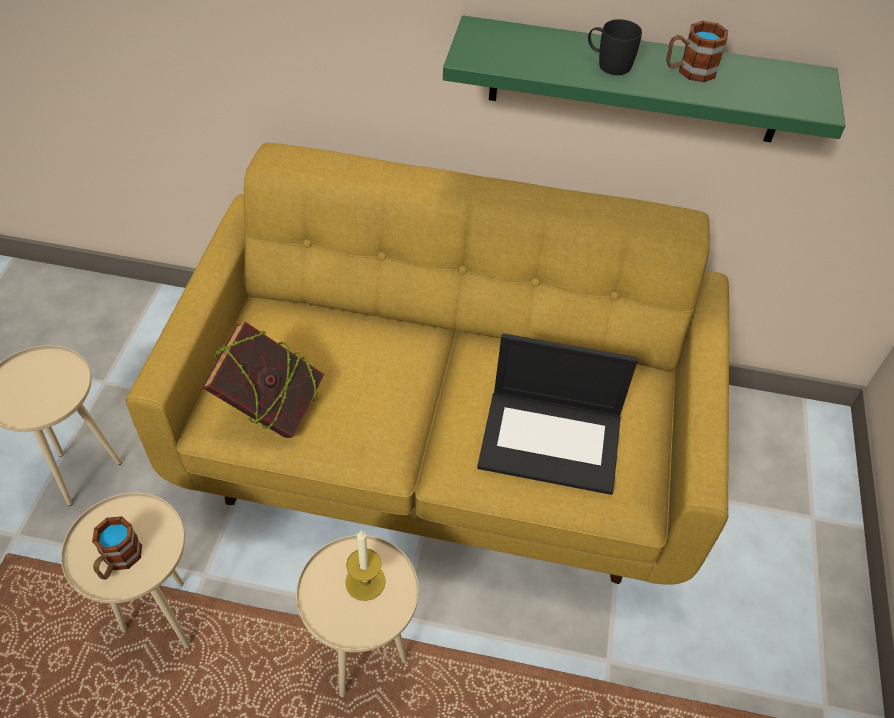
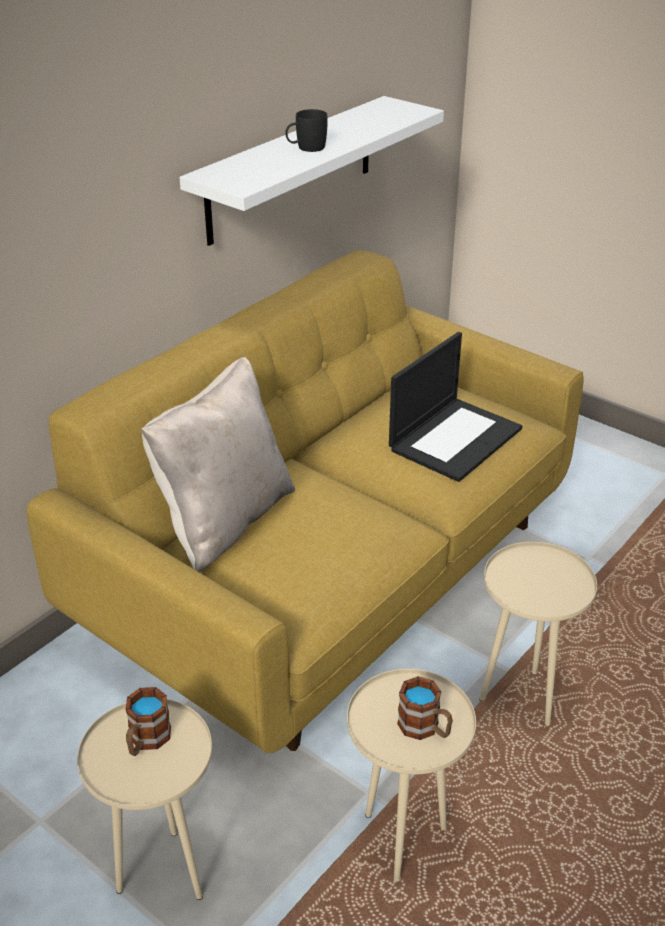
camera: 60 degrees left, 15 degrees down
(271, 410) = (313, 579): book -> none
(320, 320) = (224, 521): none -> beige pillow
(365, 581) = (531, 574): candle -> none
(636, 81) = (291, 169): green shelf -> white shelf
(689, 71) = (343, 130): mug -> mug (146, 741)

